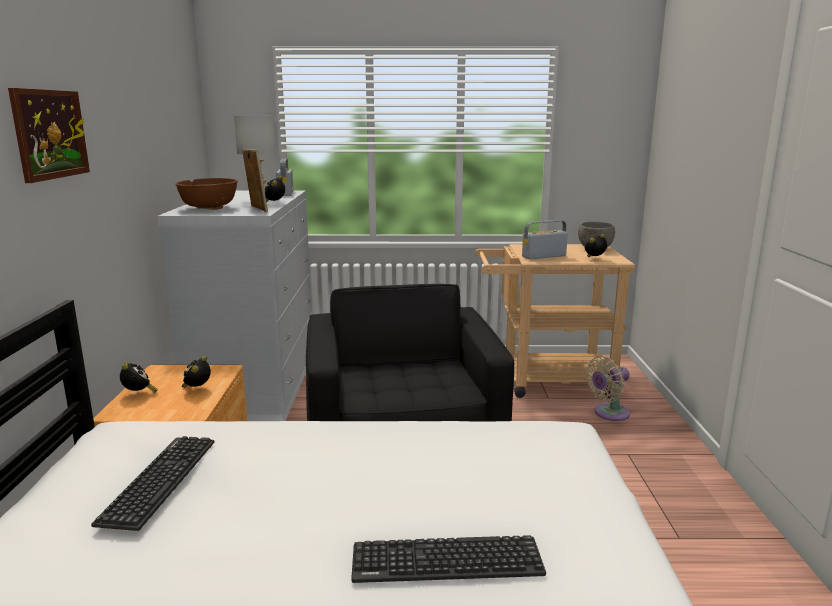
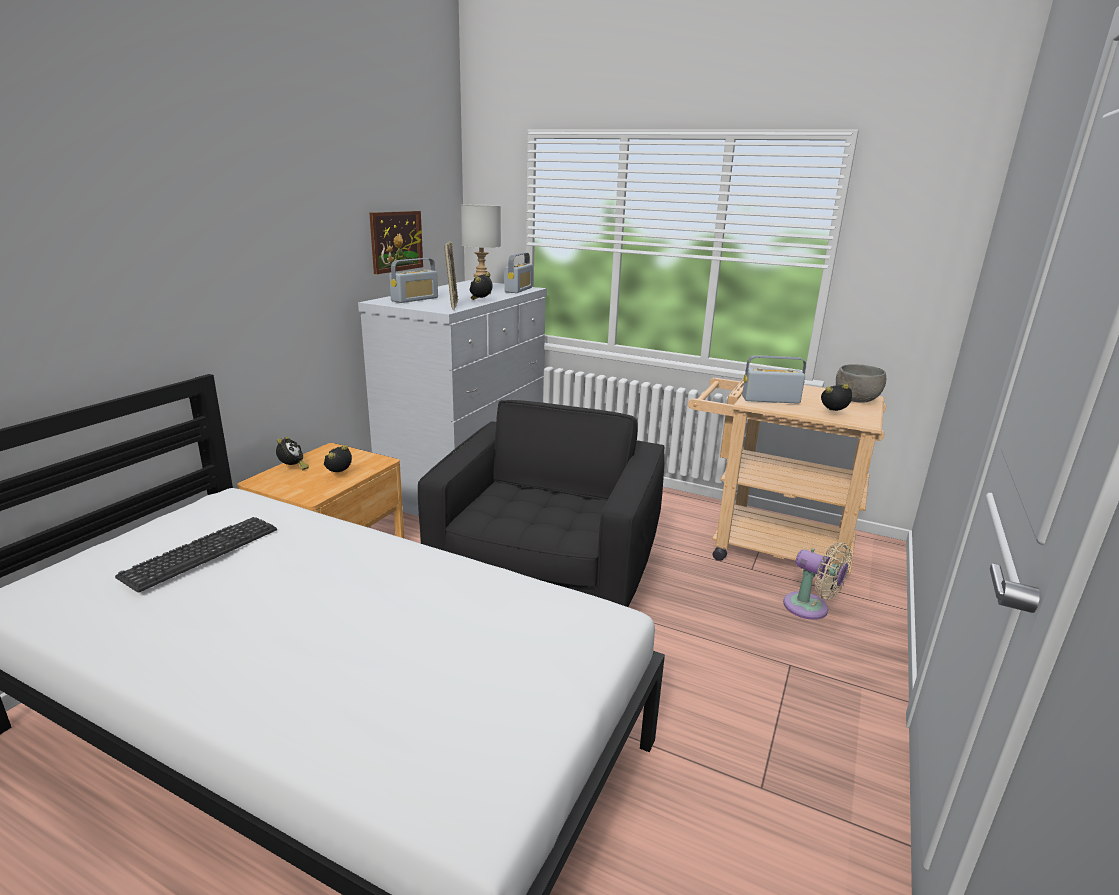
camera: 25 degrees right, 5 degrees up
(50, 134) = (216, 221): picture -> picture (396, 241)
(209, 208) = (415, 299): brown bowl -> radio
(447, 561) = (321, 714): keyboard -> none
(608, 413) = (810, 608): beige fan -> beige fan turned 135 degrees counterclockwise

